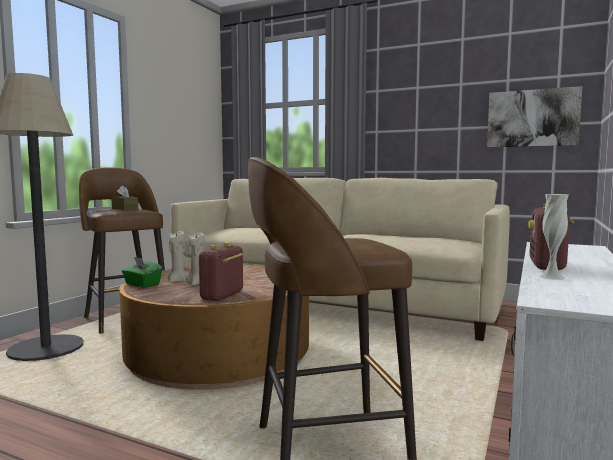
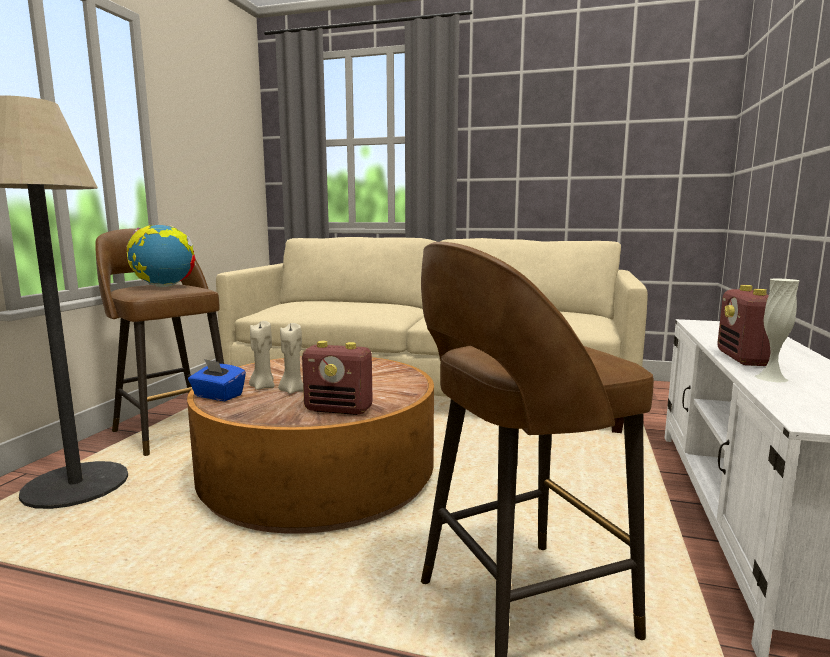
camera: 10 degrees left, 5 degrees up
(125, 209) = (164, 286): brown tissue box -> globe
(142, 285) = (218, 396): green tissue box -> blue tissue box
(222, 296) = (339, 409): radio -> radio turned 90 degrees counterclockwise
(532, 118) = (655, 168): picture -> none

